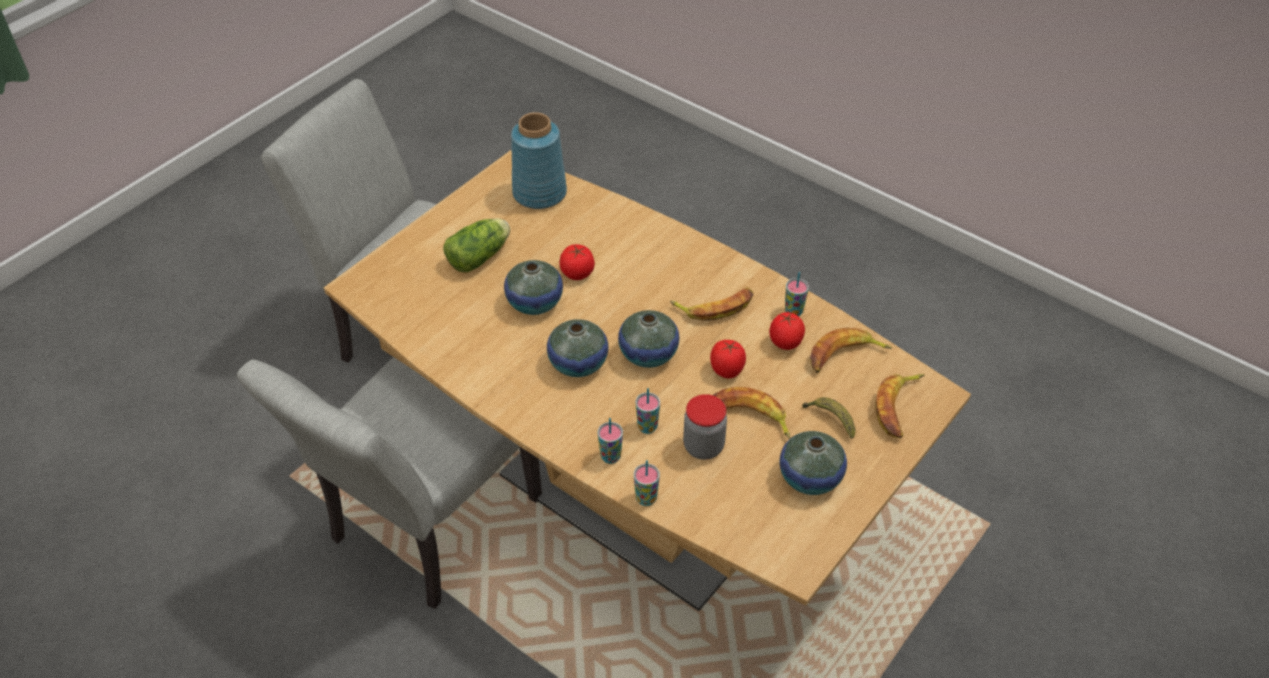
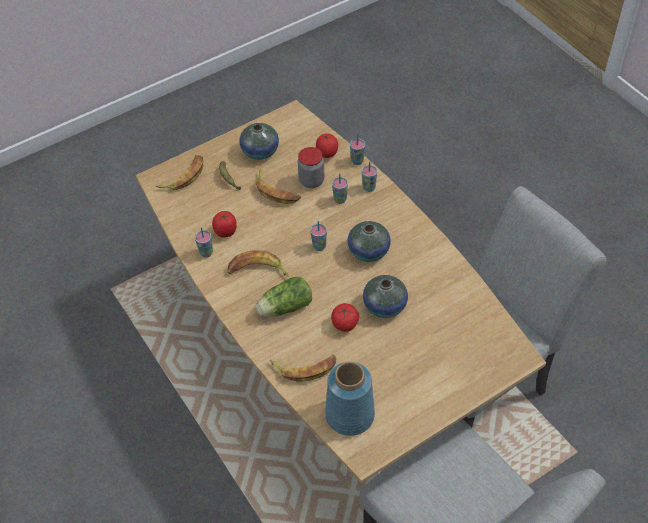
camera: 160 degrees left, 5 degrees up
(481, 256) = (415, 359): lettuce -> lettuce (283, 308)
(648, 354) = (319, 246): vase -> cup
(726, 370) = (273, 223): tomato -> tomato (327, 154)
(844, 356) = (193, 214): banana -> banana (305, 368)

